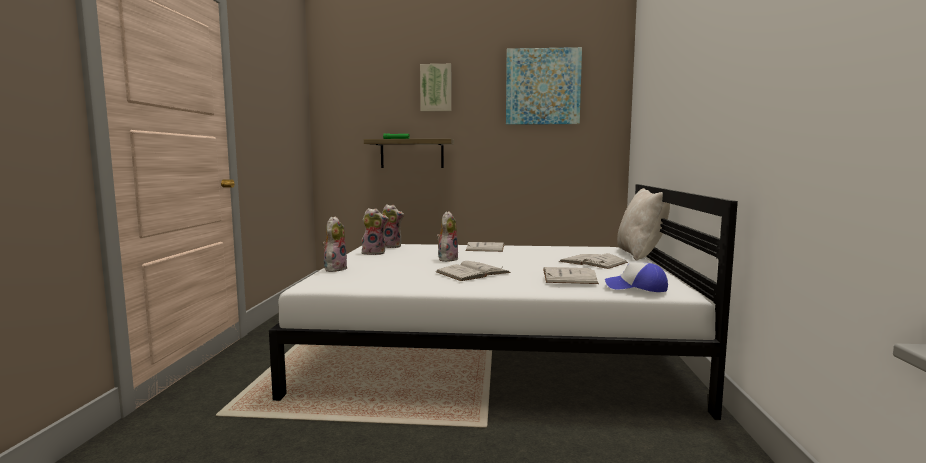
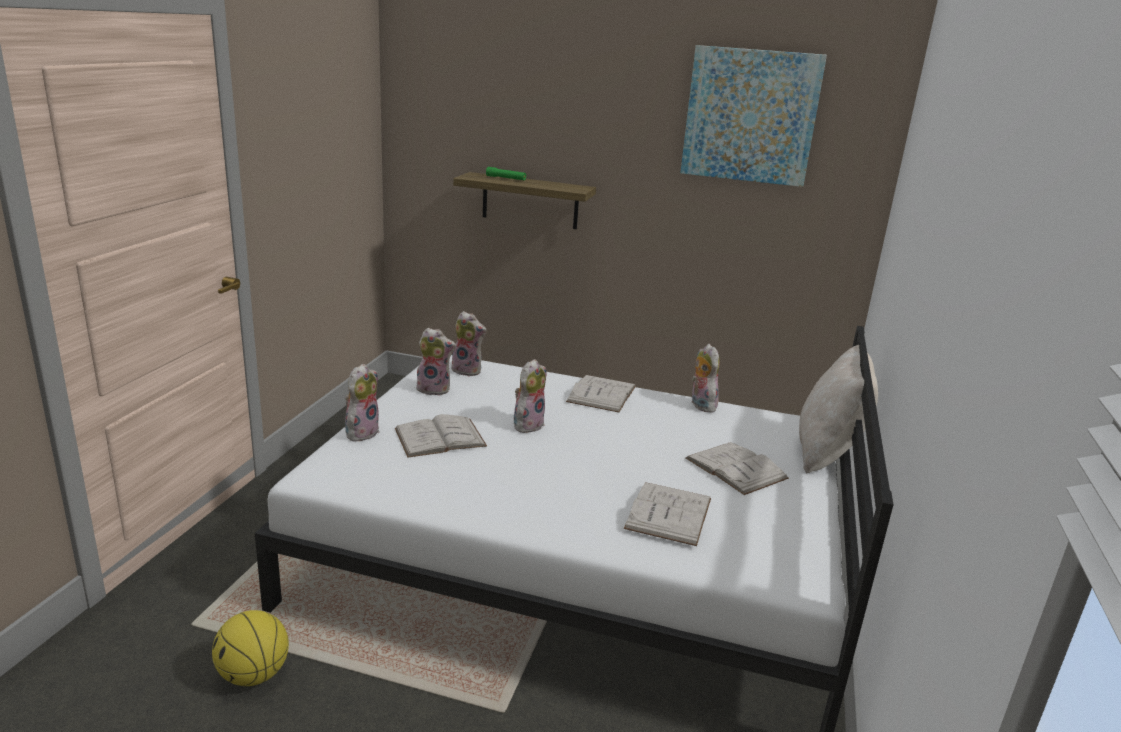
camera: 10 degrees right, 15 degrees up
(279, 435) = (254, 675): none -> basketball
(436, 88) = (574, 99): picture -> none
(472, 272) = (541, 476): white book -> white book (440, 437)
(550, 247) = (700, 405): none -> plush toy
(636, 287) = (747, 565): cap -> none

